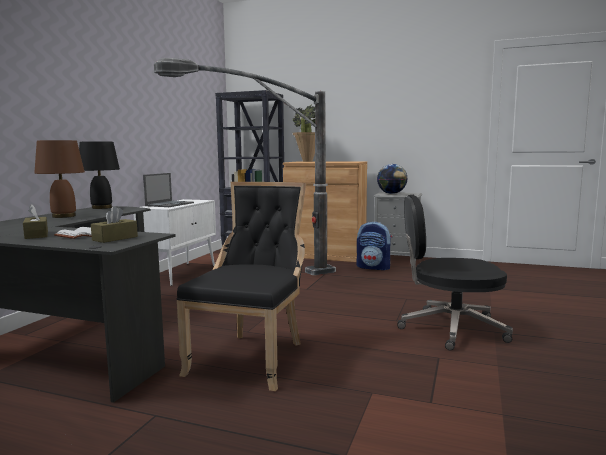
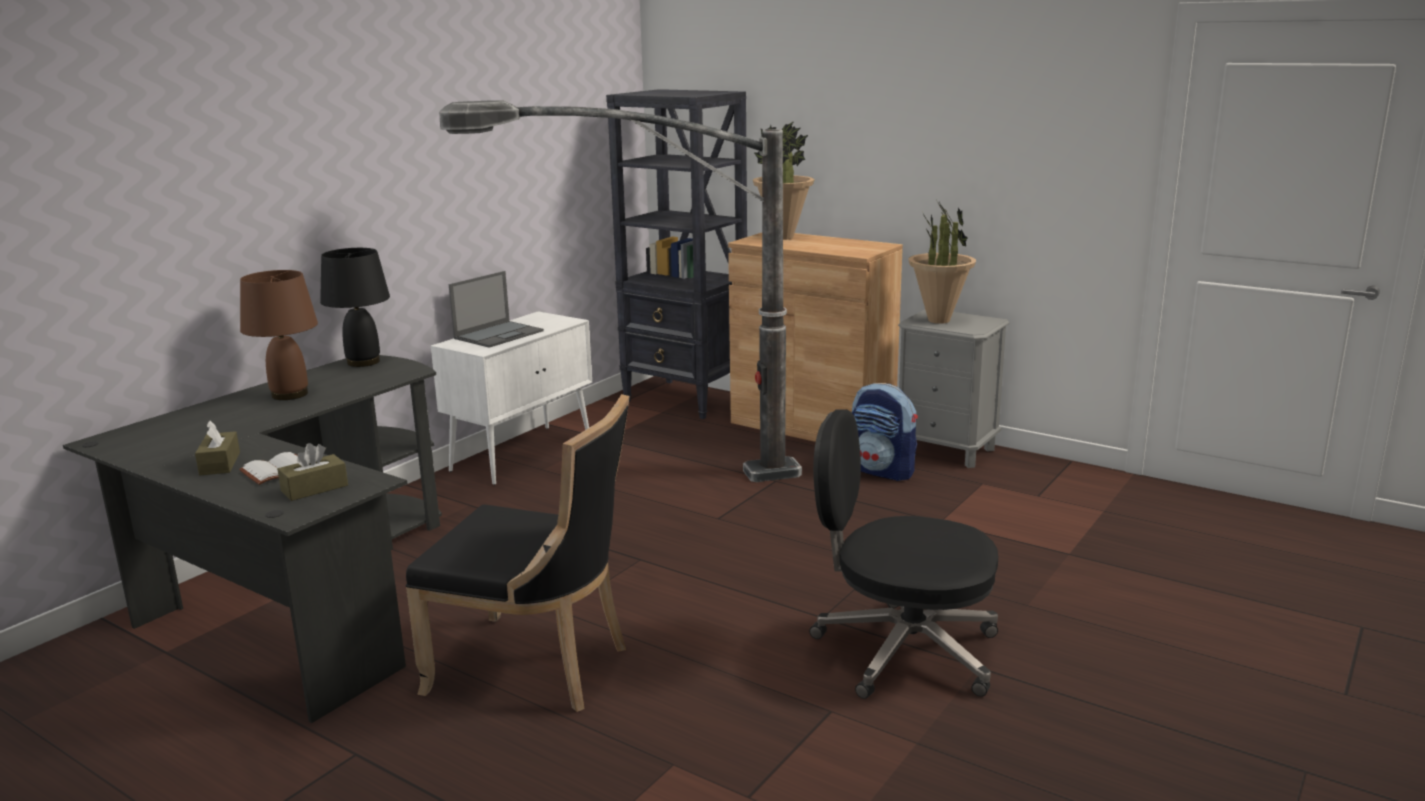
camera: 15 degrees right, 10 degrees up
(251, 357) = (537, 667): black chair -> black chair turned 75 degrees clockwise
(391, 193) = (939, 321): globe -> potted plant

